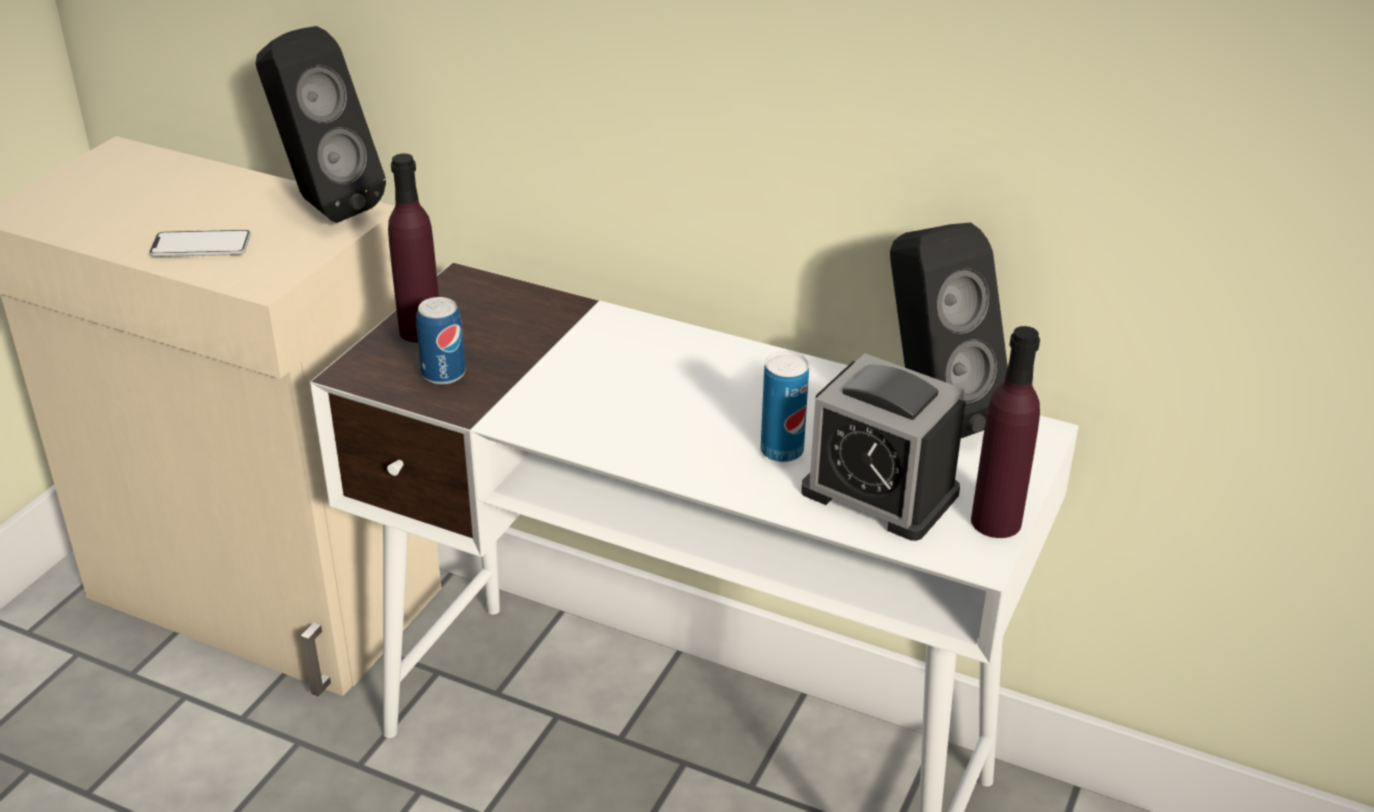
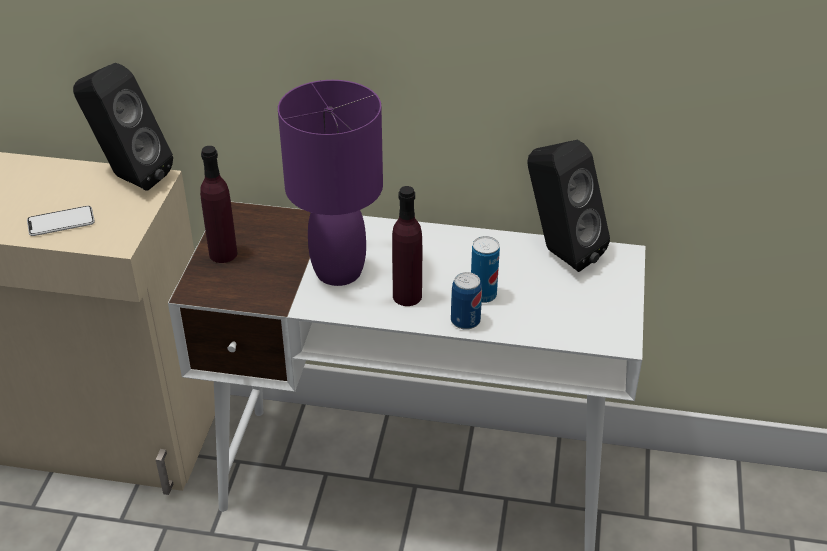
camera: 15 degrees left, 5 degrees up
(443, 374) = (252, 282): can -> can (465, 321)
(577, 382) = (339, 271): none -> purple table lamp
(879, 492) = (550, 311): alarm clock -> none
(996, 522) = (622, 317): purple bottle -> purple bottle (407, 296)

